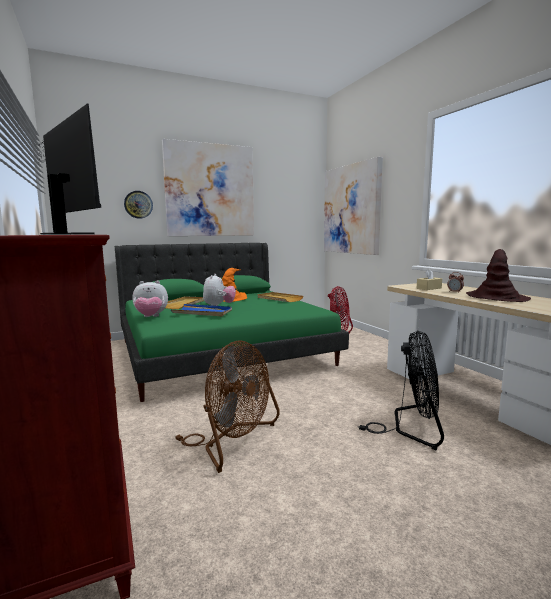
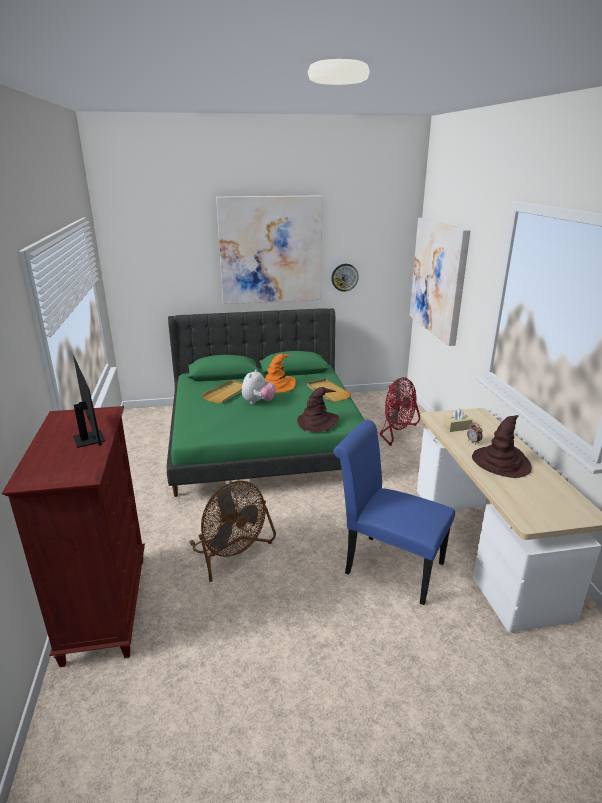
camera: 15 degrees right, 15 degrees up
(138, 204) = (192, 270): wall clock -> wall clock (344, 277)
(151, 317) = (189, 416): plush toy -> none
(202, 312) = (236, 415): blue tray -> none
(286, 311) = (317, 422): none -> brown hat
(410, 425) = (387, 565): black fan -> blue chair

